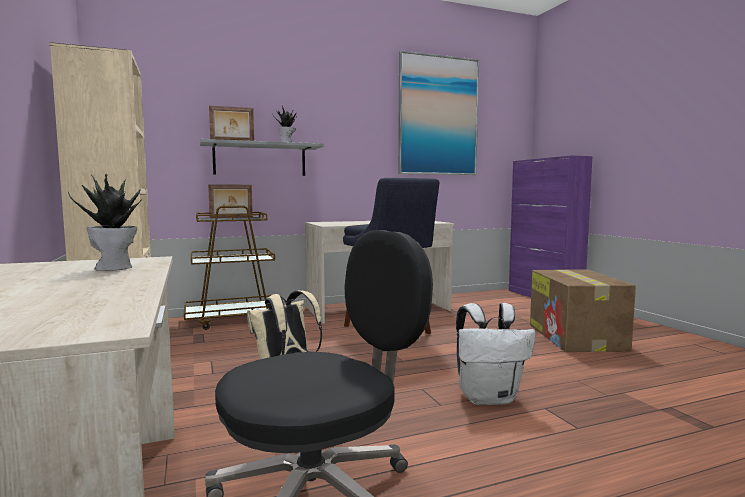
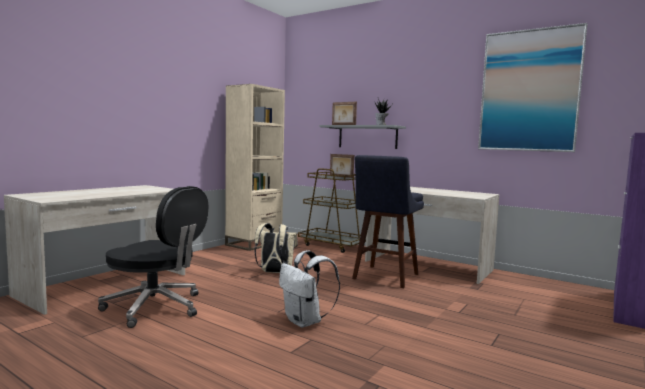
camera: 55 degrees right, 0 degrees up
(115, 268) = (146, 190): potted plant -> none
(577, 337) = (507, 337): cardboard box -> none

